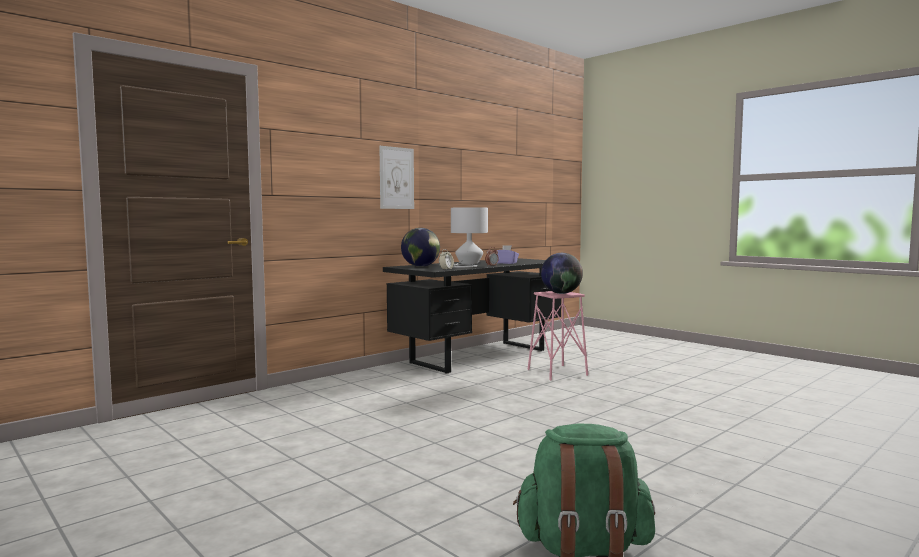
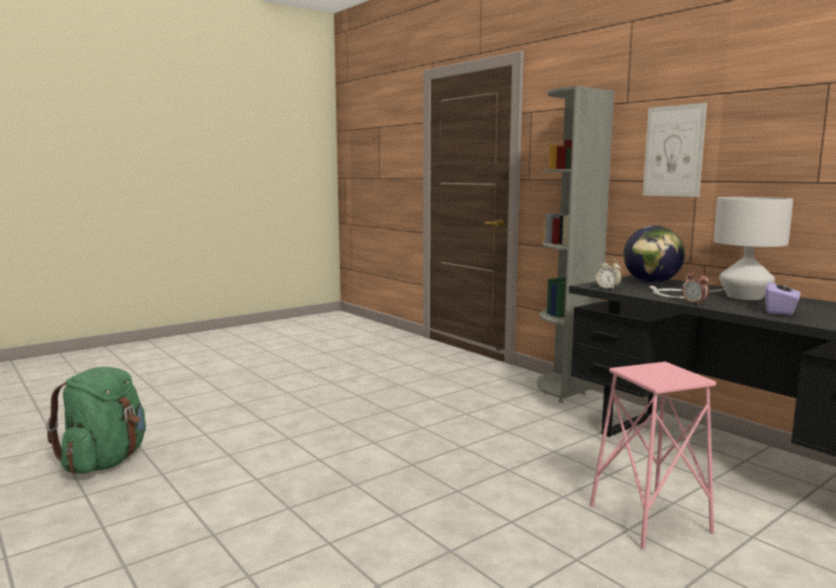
camera: 95 degrees right, 5 degrees up
(359, 378) = (561, 393): none -> grey bookcase
(561, 293) = (651, 374): globe -> none

